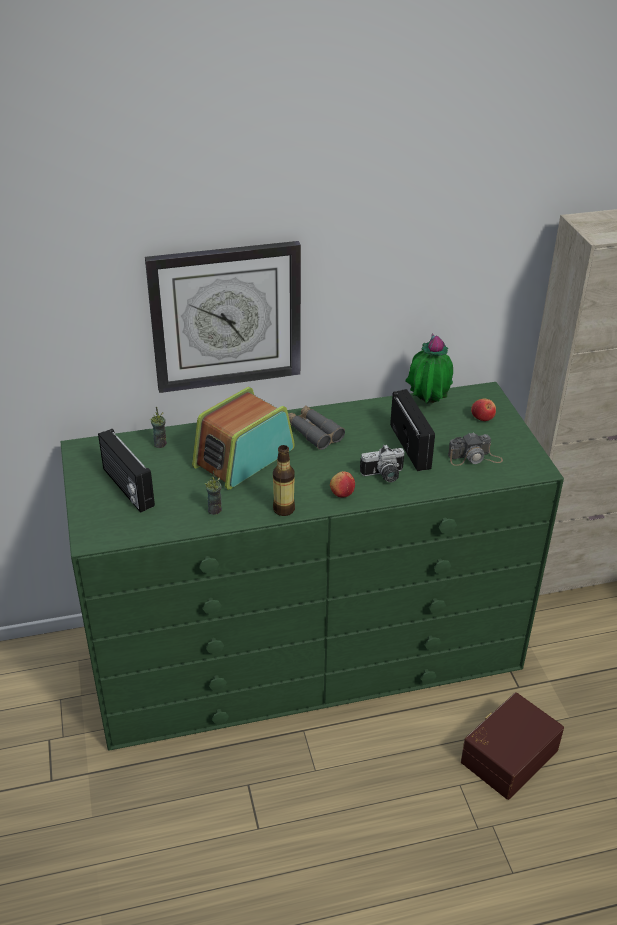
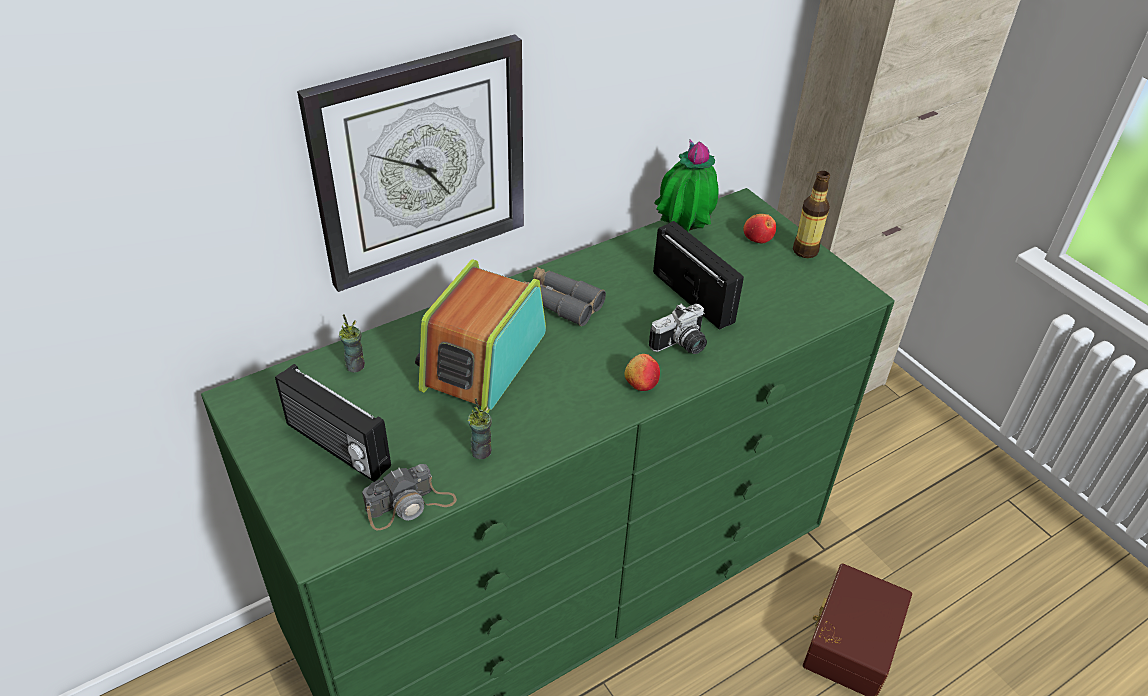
camera: 20 degrees left, 5 degrees up
(284, 509) = (576, 427): bottle -> bottle (805, 251)
(474, 458) = (778, 295): camera -> camera (410, 505)

